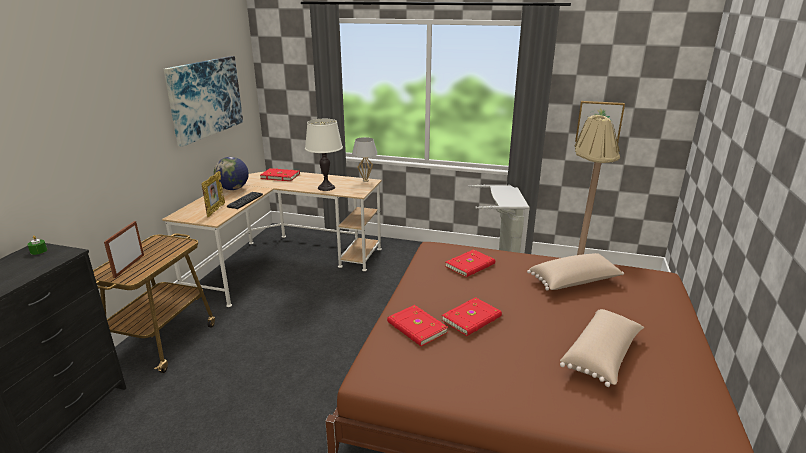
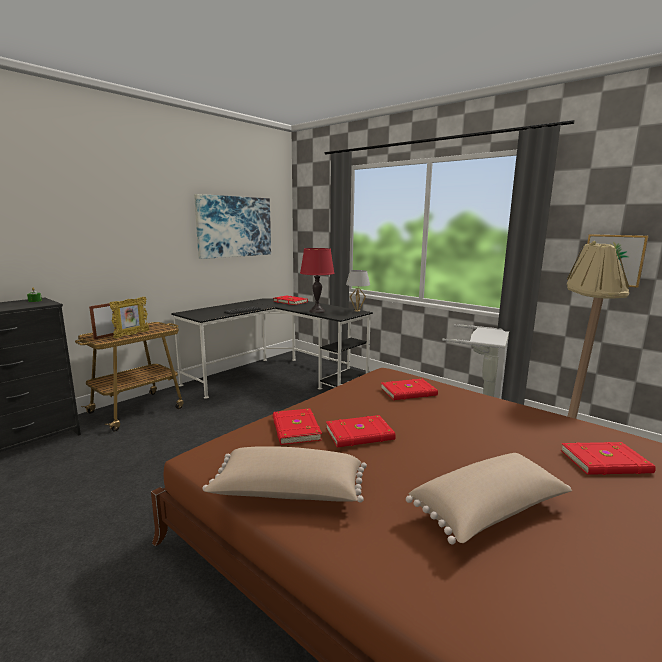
camera: 25 degrees right, 10 degrees down
(215, 210) = (213, 313): picture frame -> picture frame (131, 334)
(233, 189) = (245, 304): globe -> none
(282, 261) = (276, 376): beige desk -> black desk
(326, 188) = (317, 311): white table lamp -> red table lamp
(574, 282) = (522, 430): beige pillow -> beige pillow (288, 494)
(638, 296) = (606, 462): none -> red book

